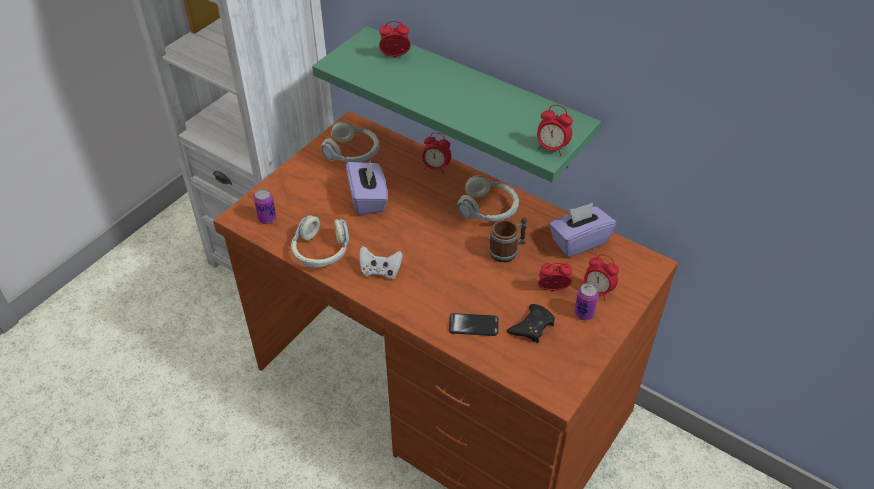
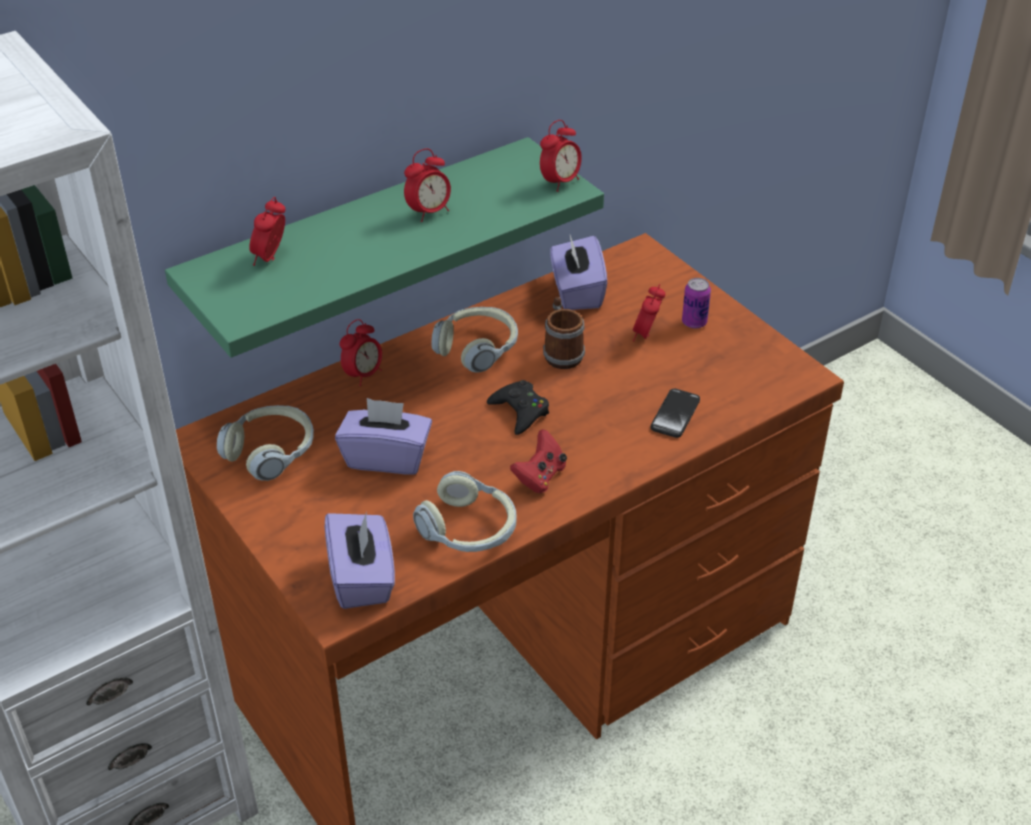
camera: 70 degrees left, 5 degrees down
(267, 219) = (362, 578): can -> purple tissue box
(380, 271) = (540, 476): white game controller -> red game controller
(532, 326) = (697, 367): black game controller -> black game controller (520, 411)
(597, 291) = (663, 302): alarm clock -> alarm clock (429, 212)

